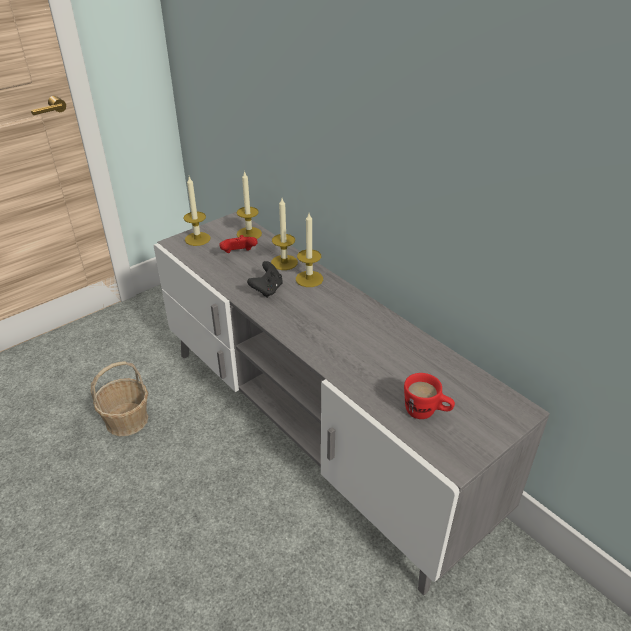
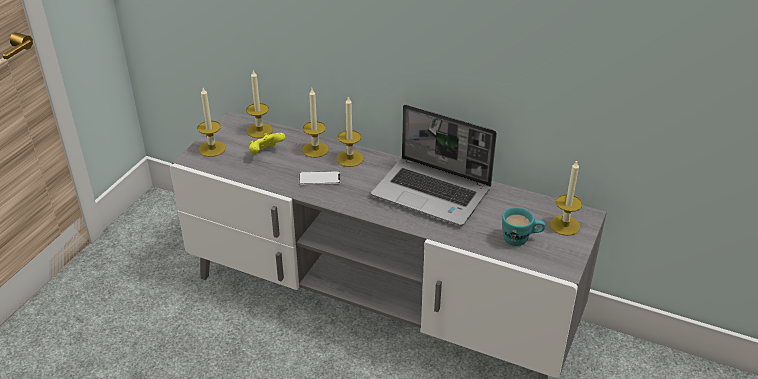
camera: 25 degrees left, 0 degrees up
(127, 420) = (189, 356): basket -> none
(238, 254) = (266, 153): red game controller -> yellow game controller
(267, 290) = (319, 179): black game controller -> phone
(365, 334) = (433, 193): none -> laptop
(426, 412) = (521, 239): red mug -> turquoise mug
(487, 413) = (565, 225): none -> candle

